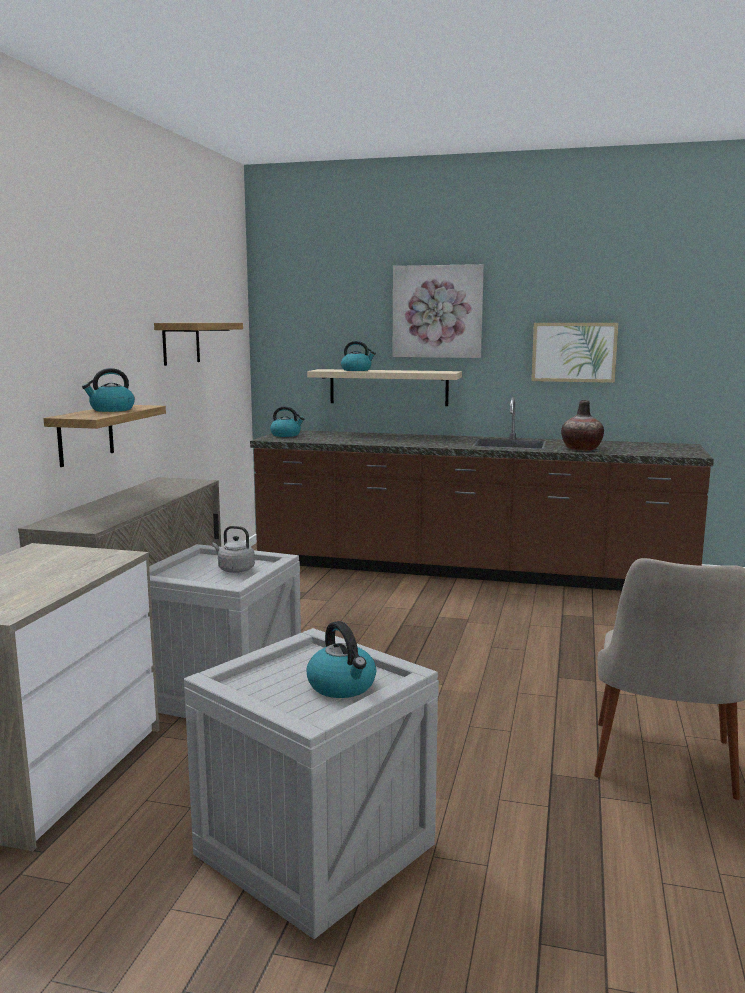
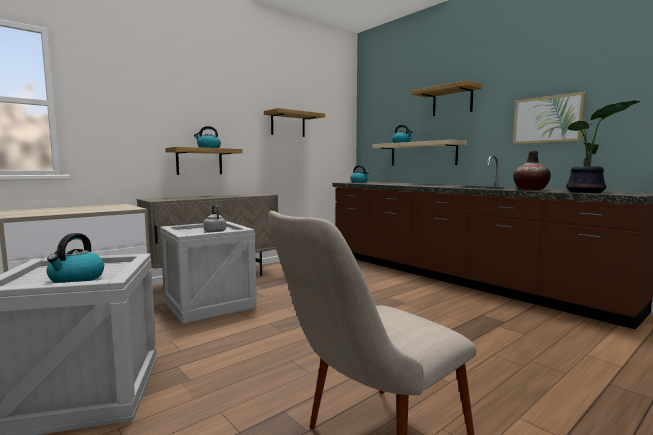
camera: 35 degrees right, 5 degrees down
(437, 311) = (452, 101): picture -> shelf
(643, 450) = (586, 192): none -> potted plant

